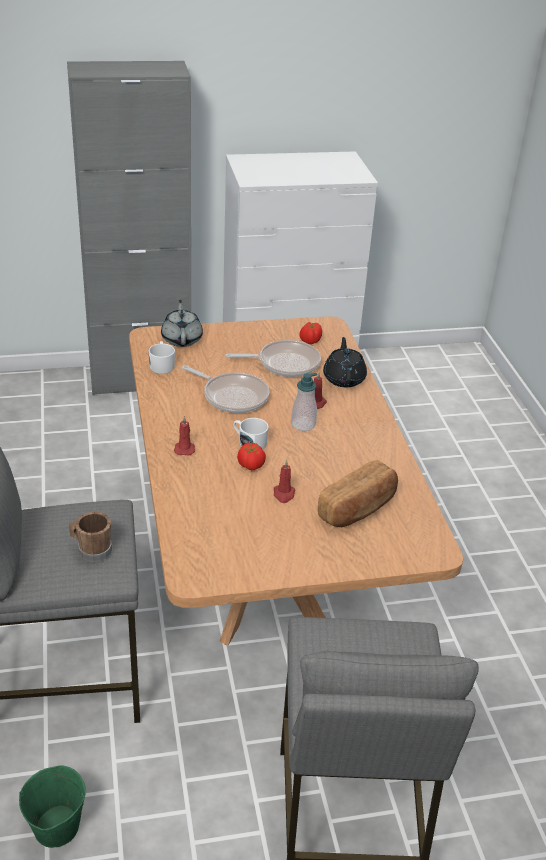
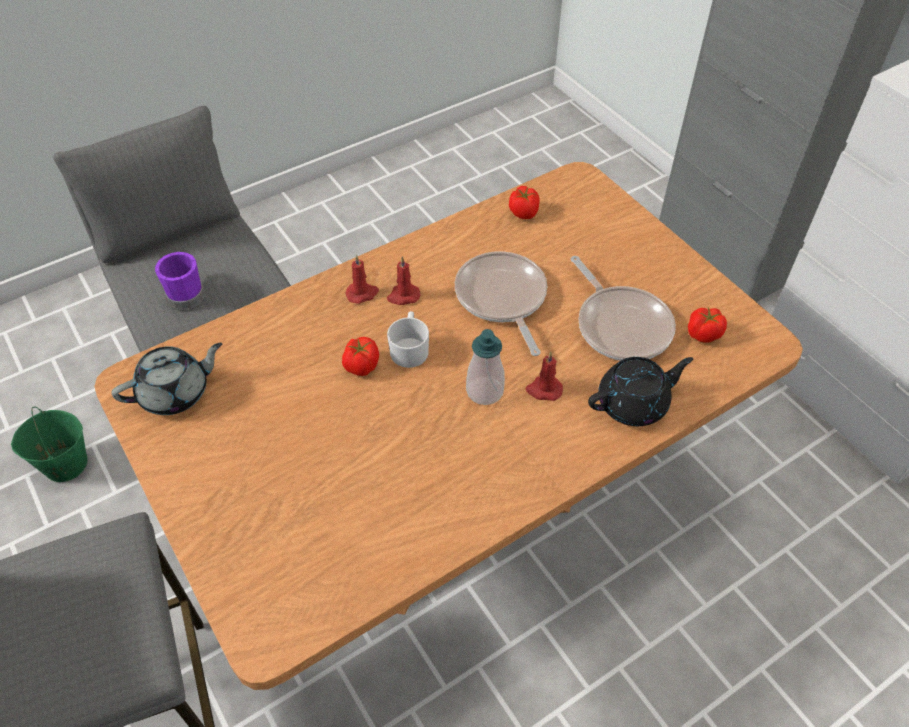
camera: 70 degrees right, 15 degrees up
(91, 550) = (187, 292): brown mug -> purple mug
(162, 365) = (523, 213): white mug -> tomato
(182, 339) = (597, 208): grey teapot -> grey teapot (176, 393)
(232, 396) = (502, 298): frying pan -> frying pan turned 150 degrees clockwise
(284, 494) = (317, 418): red candle -> red candle (403, 296)
(358, 509) = (323, 511): bread -> none

